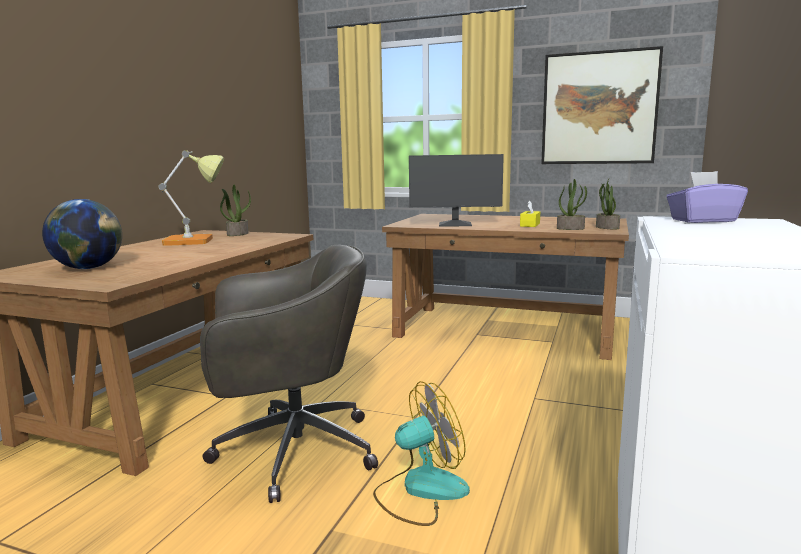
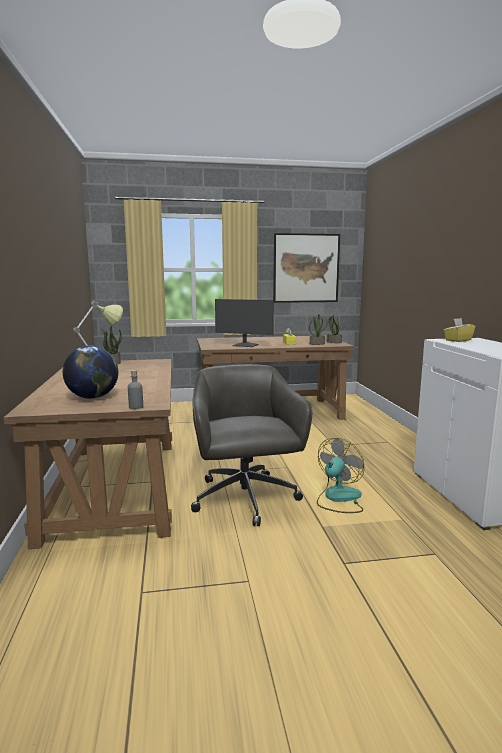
camera: 30 degrees left, 0 degrees up
(85, 284) = (136, 407): none -> grey bottle
(291, 451) = (245, 499): grey office chair -> grey office chair turned 60 degrees counterclockwise
(455, 224) = (245, 345): monitor -> monitor turned 45 degrees clockwise
(702, 220) = (458, 340): purple tissue box -> yellow tissue box

